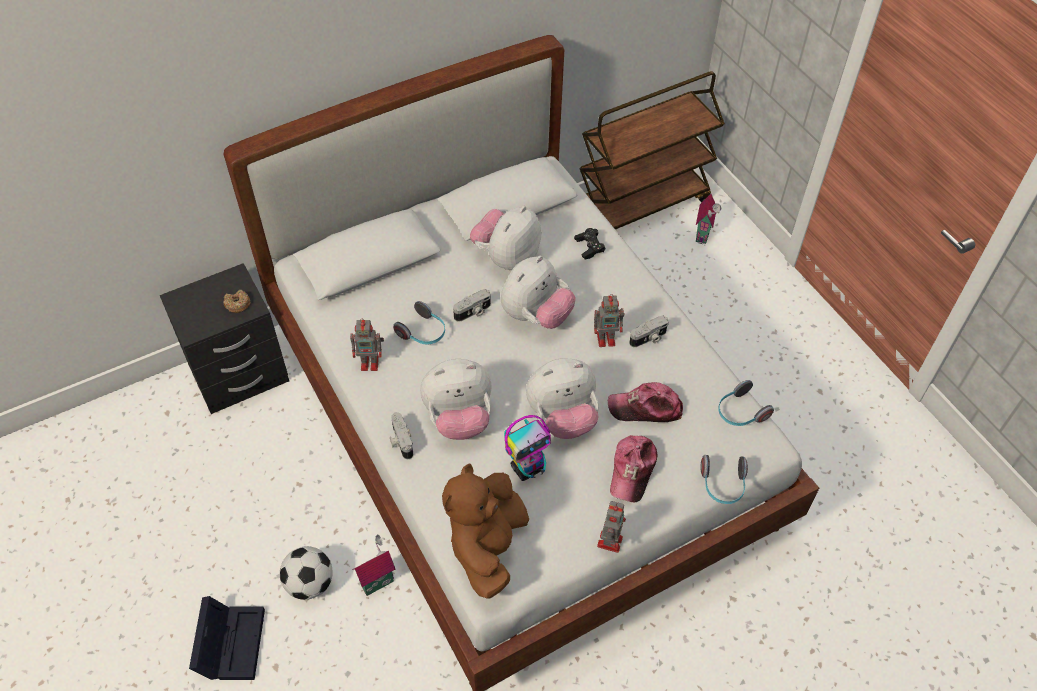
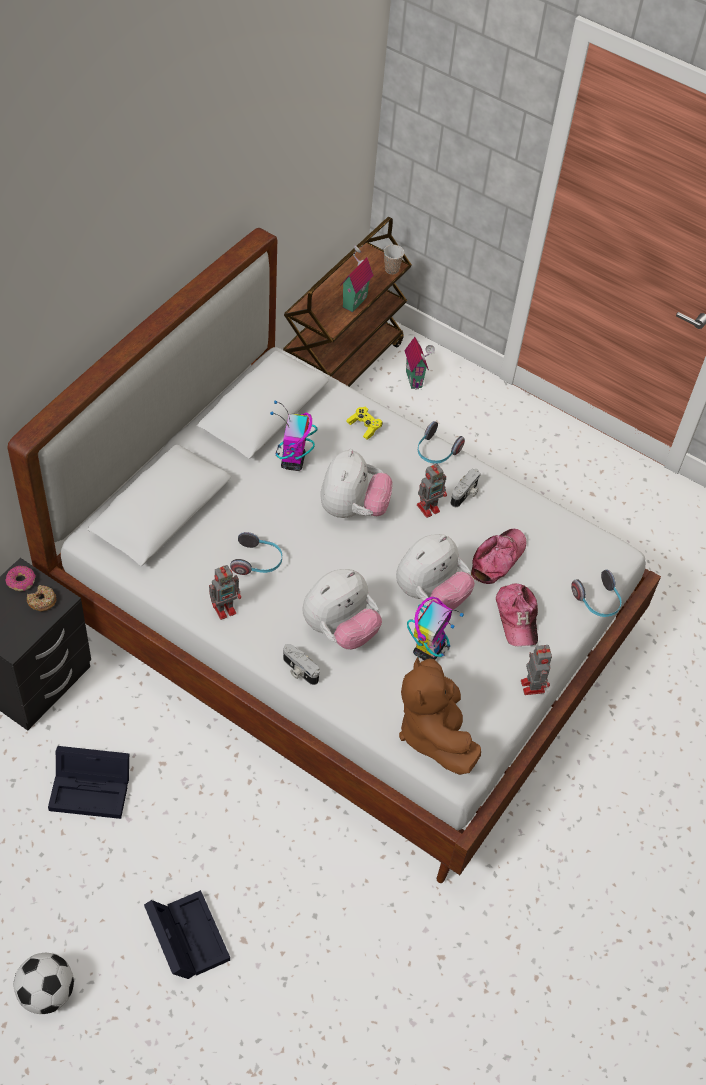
camera: 30 degrees left, 0 degrees up
(231, 282) = (21, 581): none -> donut
(232, 482) = (93, 789): none -> black storage box
(310, 583) = (230, 851): football -> football (47, 992)
(376, 581) = (293, 822): toy house -> toy house (353, 301)
(473, 312) = (293, 526): camera -> none
(507, 257) = (293, 462): plush toy -> toy robot
(589, 247) = (364, 426): black game controller -> yellow game controller
(645, 408) = (497, 559): cap -> cap turned 150 degrees clockwise
(702, 123) = (391, 269): none -> cup
(740, 412) = (577, 533): headphones -> headphones (436, 452)

